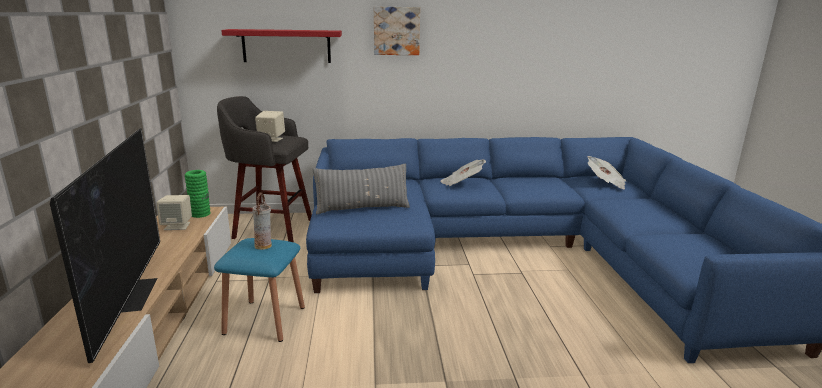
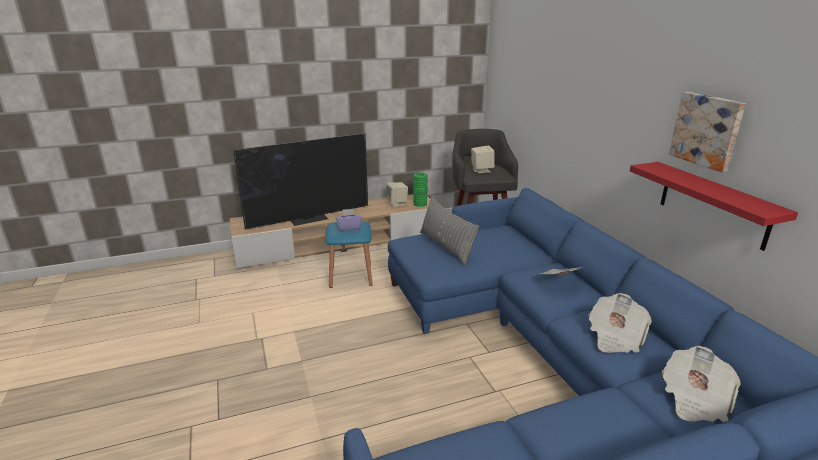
camera: 75 degrees right, 5 degrees up
(264, 246) = (349, 227): vase -> purple tissue box
(286, 46) = (534, 94): red shelf -> red shelf (713, 204)
(396, 31) = (606, 96): picture -> picture (707, 130)
(542, 185) = (615, 337): none -> newspaper

